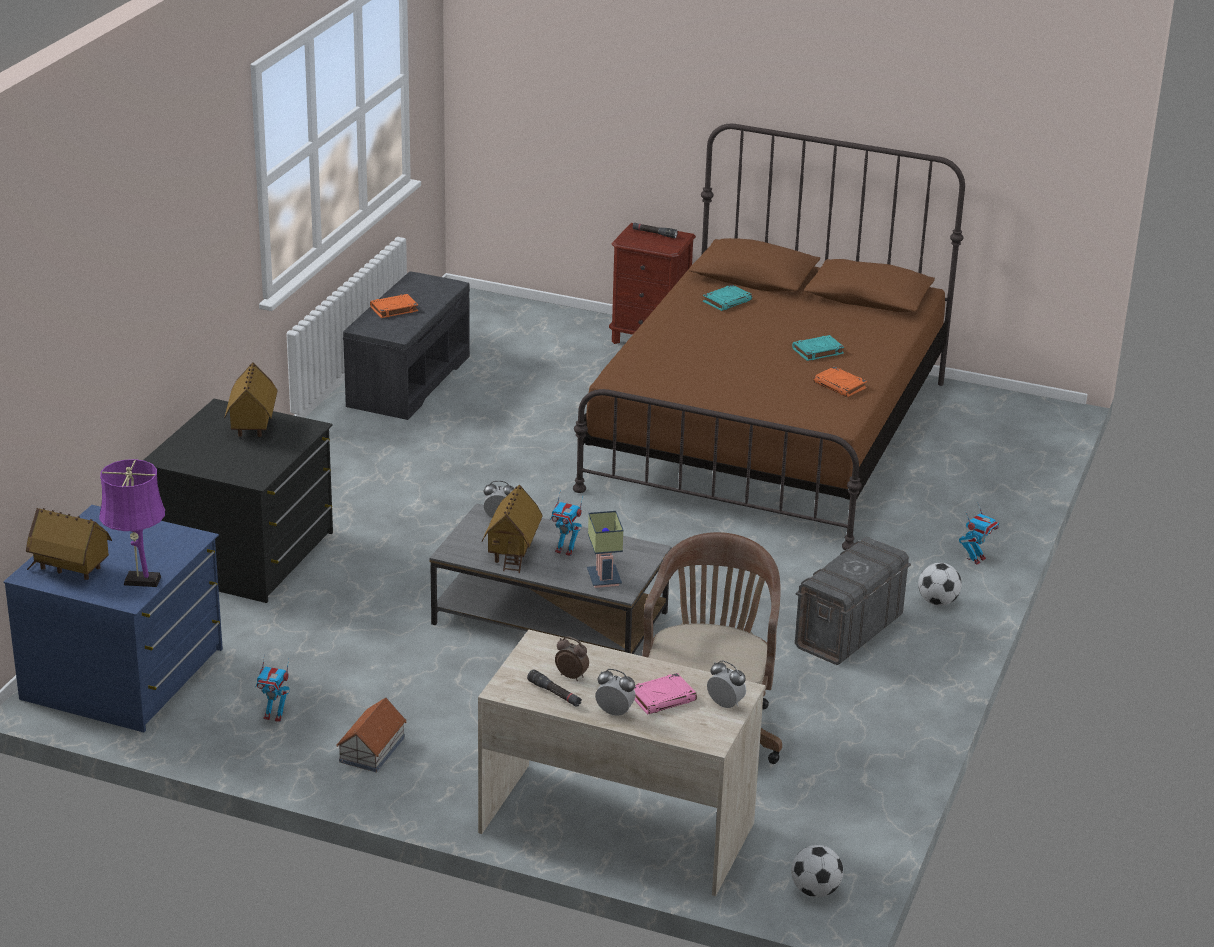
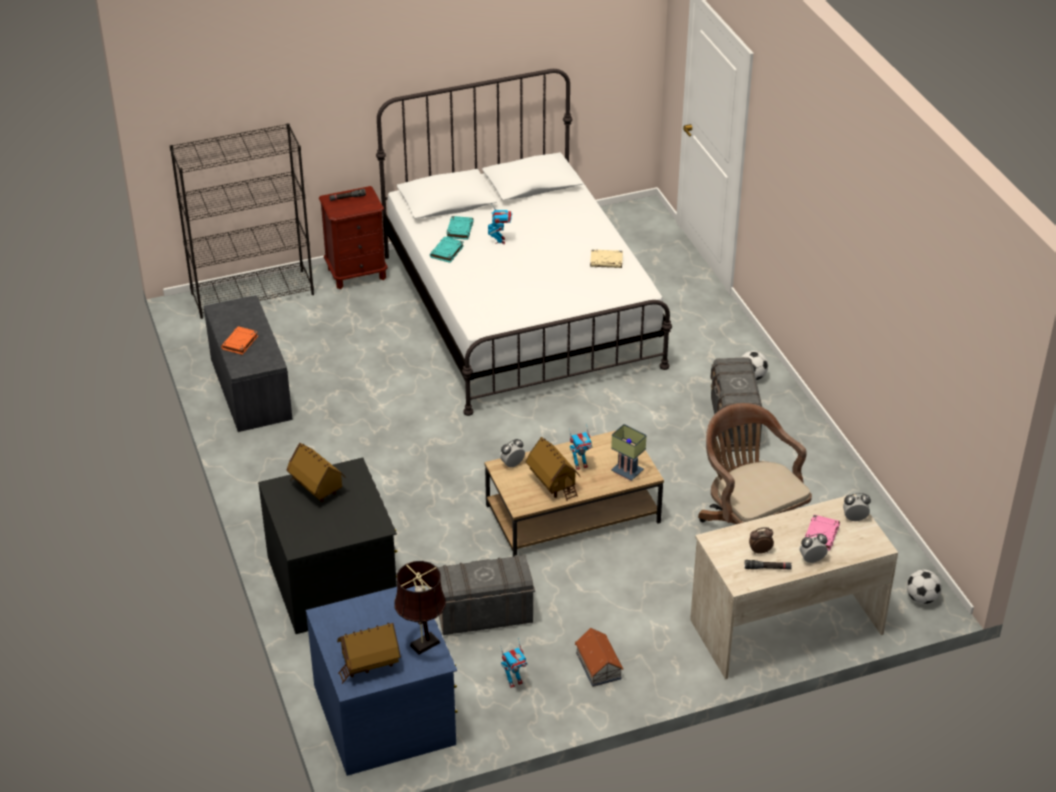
camera: 40 degrees left, 10 degrees up
(138, 580) = (422, 645): purple table lamp -> brown table lamp
(332, 651) = (484, 615): none -> grey storage box
(526, 313) = (253, 293): none -> black bookcase
(548, 618) = (571, 514): grey coffee table -> brown coffee table
(768, 435) = (520, 310): brown bed -> white bed
(817, 351) = (561, 242): turquoise book -> turquoise book (447, 252)
(840, 385) = (606, 261): orange book -> beige book
(976, 559) = (734, 336): toy robot -> toy robot (500, 241)

